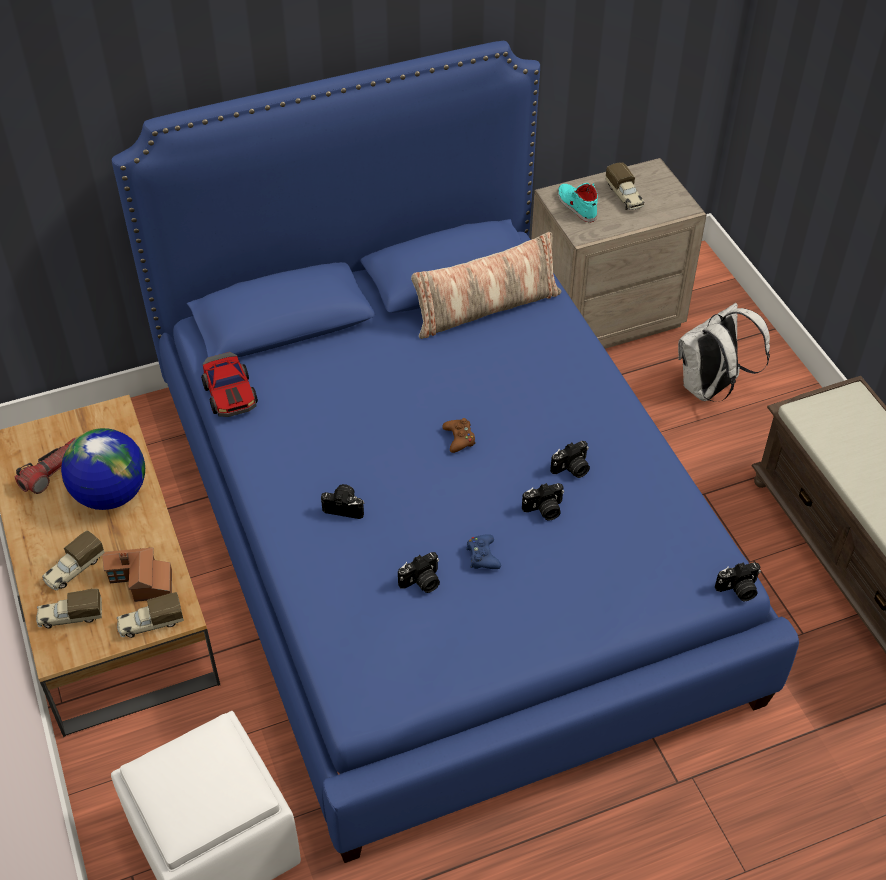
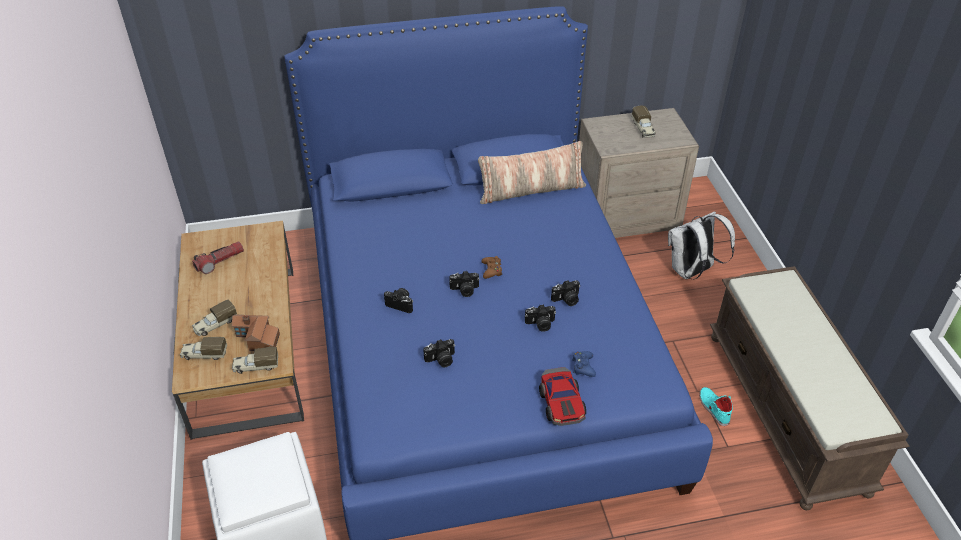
camera: 10 degrees right, 5 degrees down
(110, 494) = (252, 281): globe -> none
(230, 393) = (343, 223): toy car -> toy car (561, 403)
(482, 556) = (489, 349): blue game controller -> blue game controller (583, 366)
(576, 206) = (607, 131): turquoise shoe -> turquoise shoe (713, 408)
(738, 590) = (670, 397): camera -> camera (464, 290)

